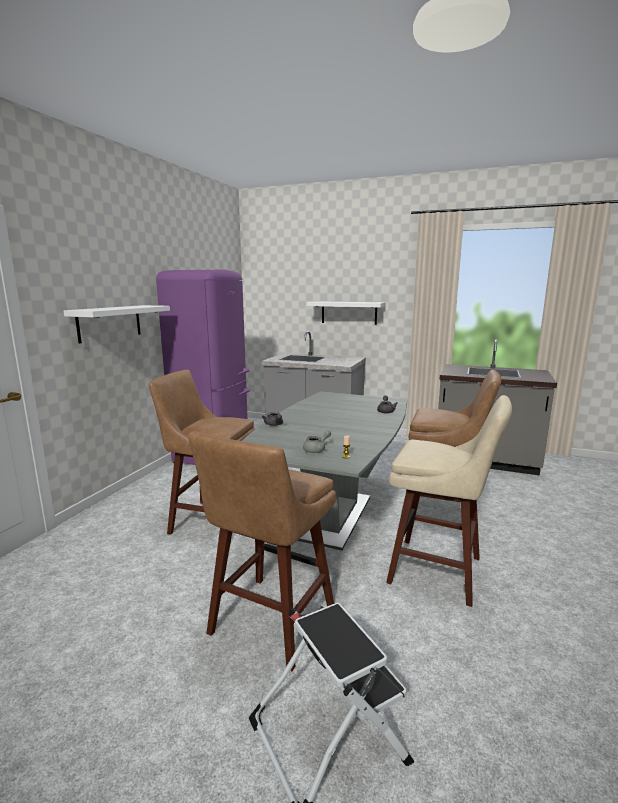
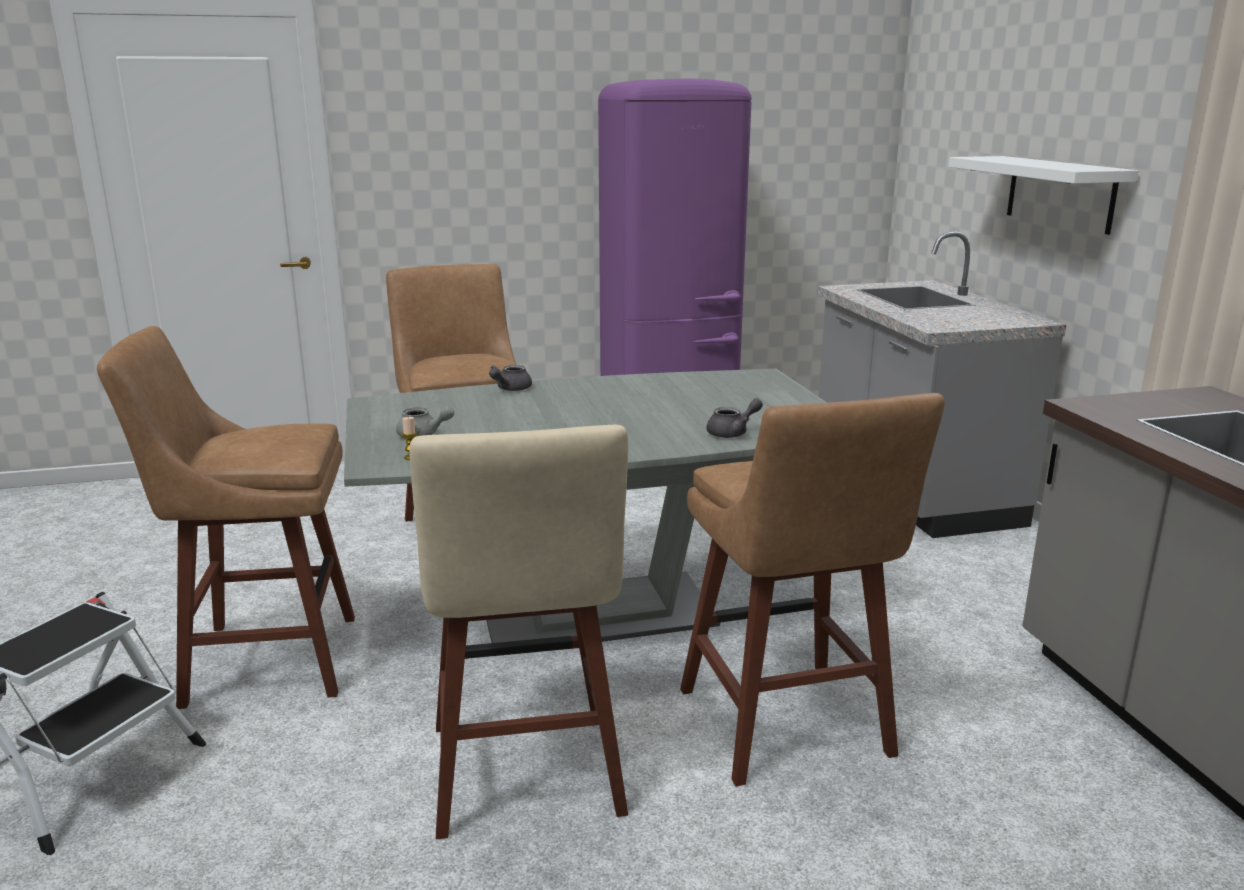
camera: 55 degrees right, 5 degrees up
(109, 323) = (487, 173): white shelf -> none

